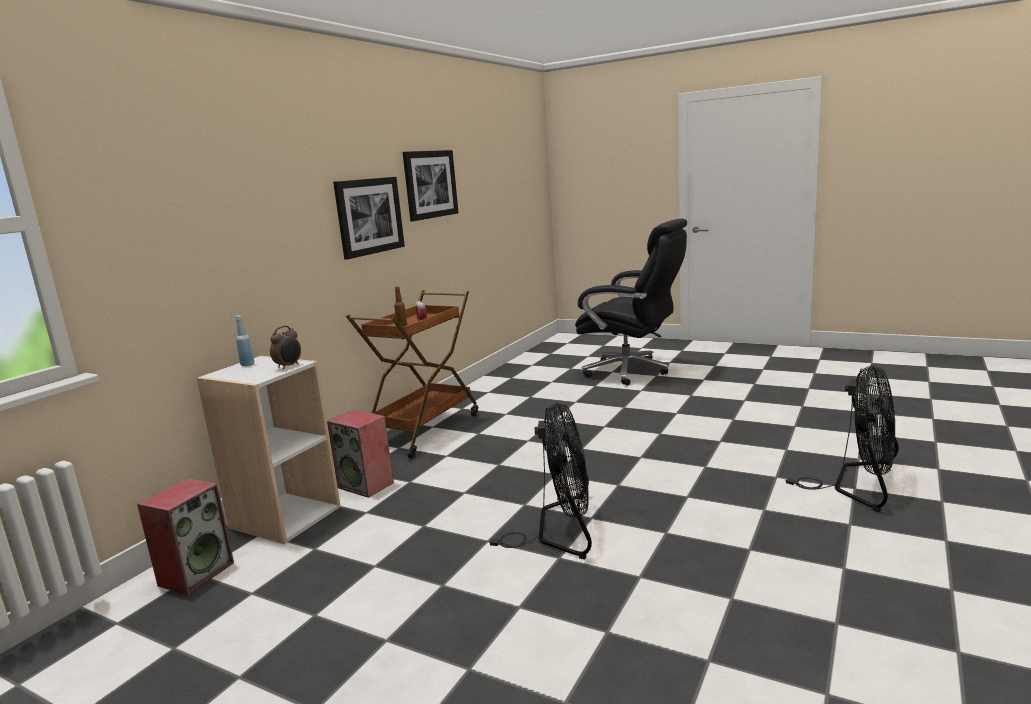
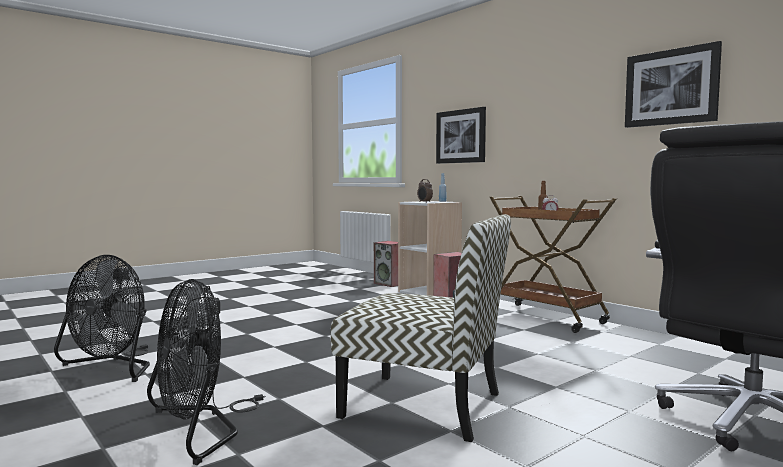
camera: 110 degrees right, 10 degrees down
(369, 216) = (573, 121): picture -> picture (461, 136)
(558, 528) = (326, 328): black fan -> black fan (114, 366)
(709, 431) = (425, 405): none -> chair

